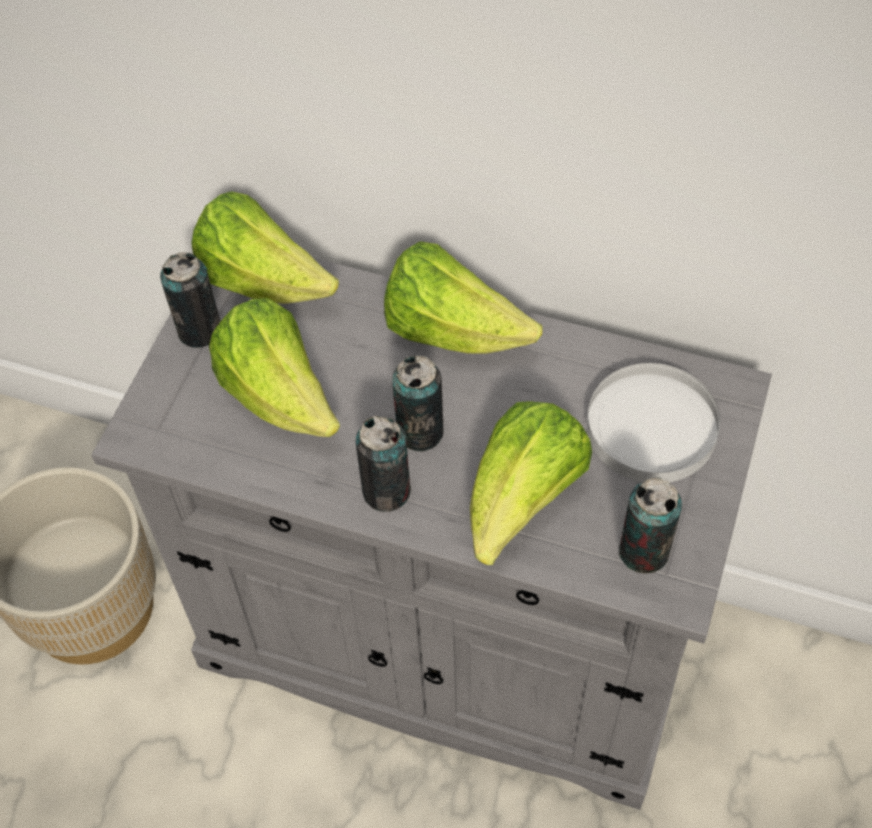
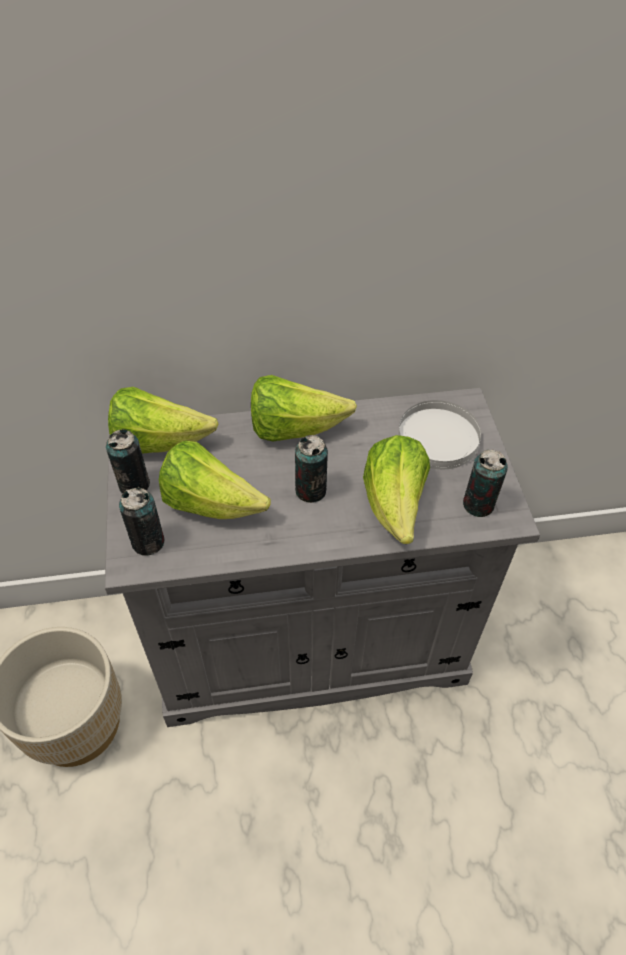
camera: 30 degrees left, 5 degrees down
(386, 491) = (312, 532): can -> can (148, 542)

